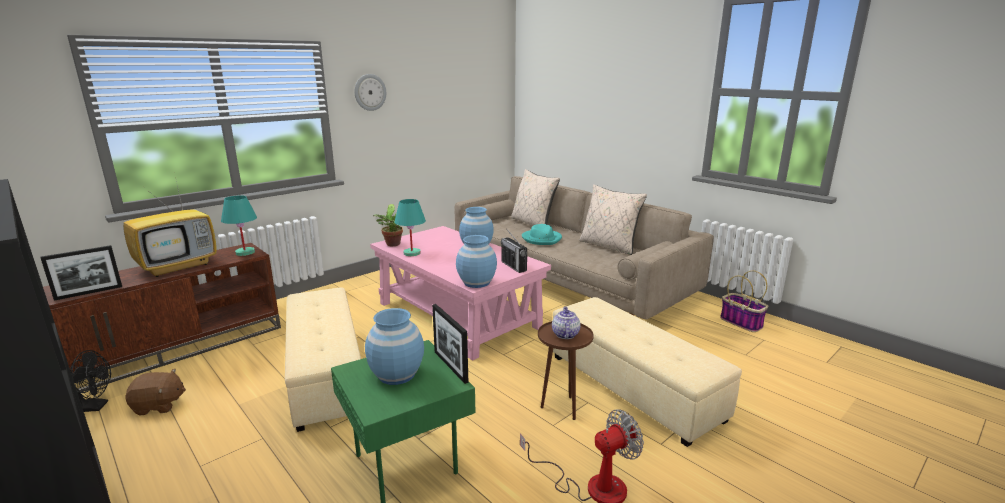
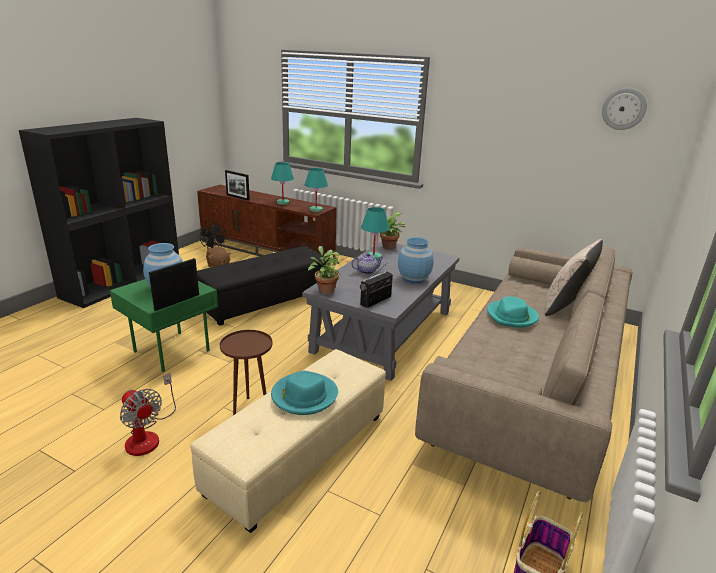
camera: 70 degrees right, 5 degrees up
(179, 266) = (283, 202): television -> turquoise table lamp
(326, 373) = (266, 301): beige ottoman -> black ottoman
(370, 92) = (467, 109): wall clock -> wall clock (624, 109)
(458, 315) = (384, 331): pink coffee table -> grey coffee table
(476, 282) = (325, 290): blue vase -> potted plant
(565, 334) = (248, 344): teapot -> teapot (367, 271)
(609, 246) = (542, 364): beige pillow -> none
(634, 330) = (304, 396): none -> turquoise hat

